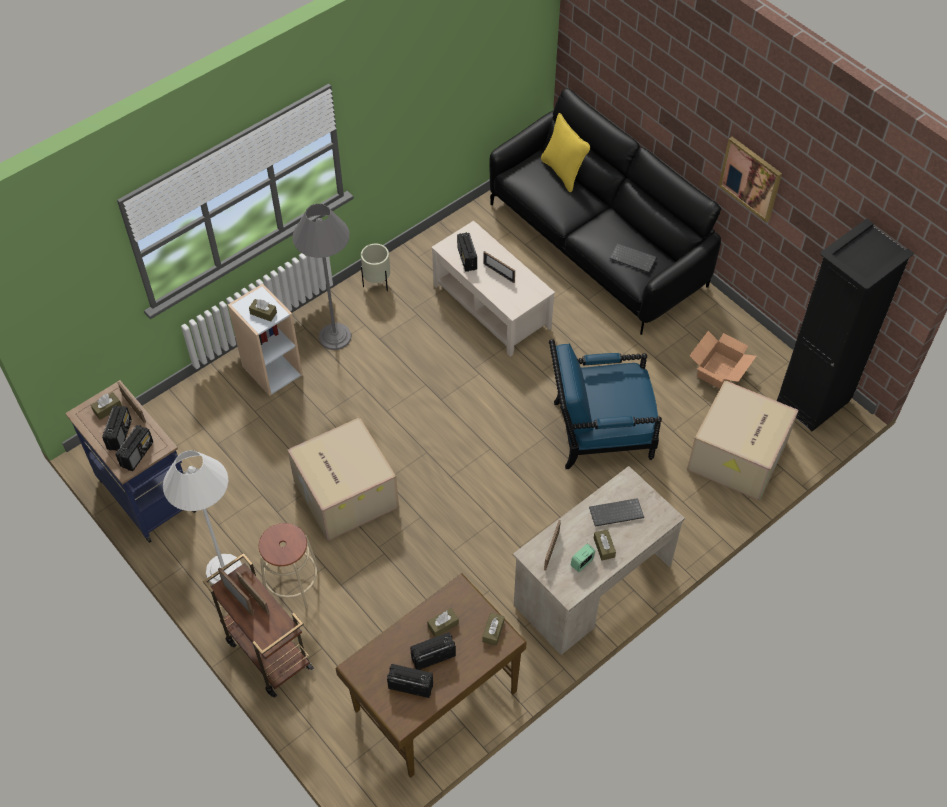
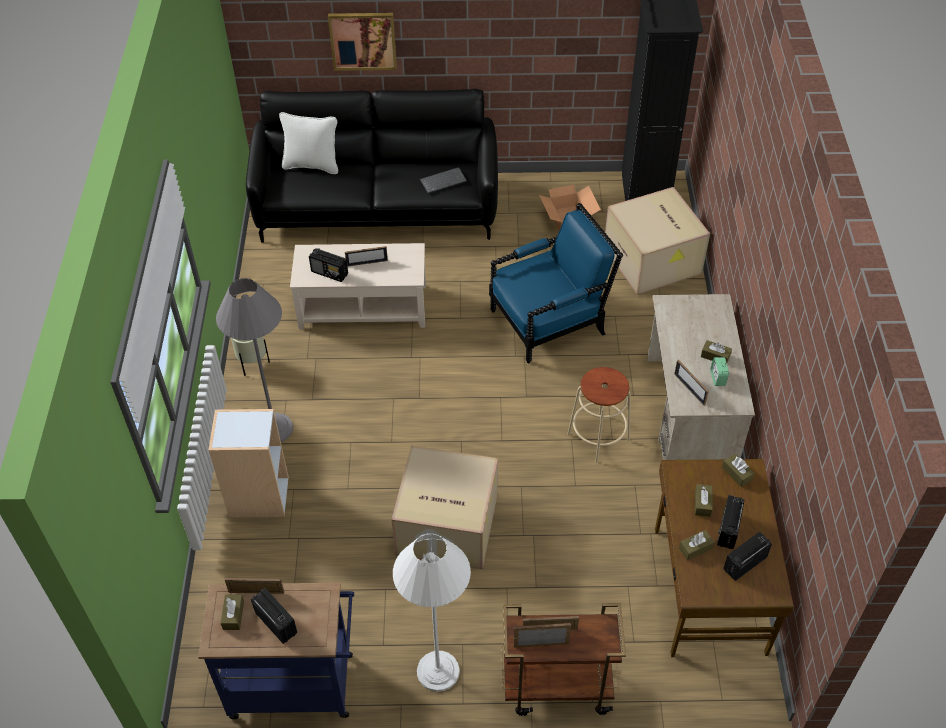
camera: 50 degrees left, 5 degrees down
(137, 454) = (315, 621): radio -> none
(263, 313) = (250, 429): brown tissue box -> brown tissue box (695, 548)
(292, 584) = (501, 624): beige stool -> beige stool (598, 437)
(563, 172) = (312, 165): yellow pillow -> white pillow
(598, 430) = (551, 321): blue armchair -> blue armchair turned 150 degrees counterclockwise
(615, 514) = (690, 330): keyboard -> none
(751, 178) = (505, 41): picture -> picture (363, 40)

